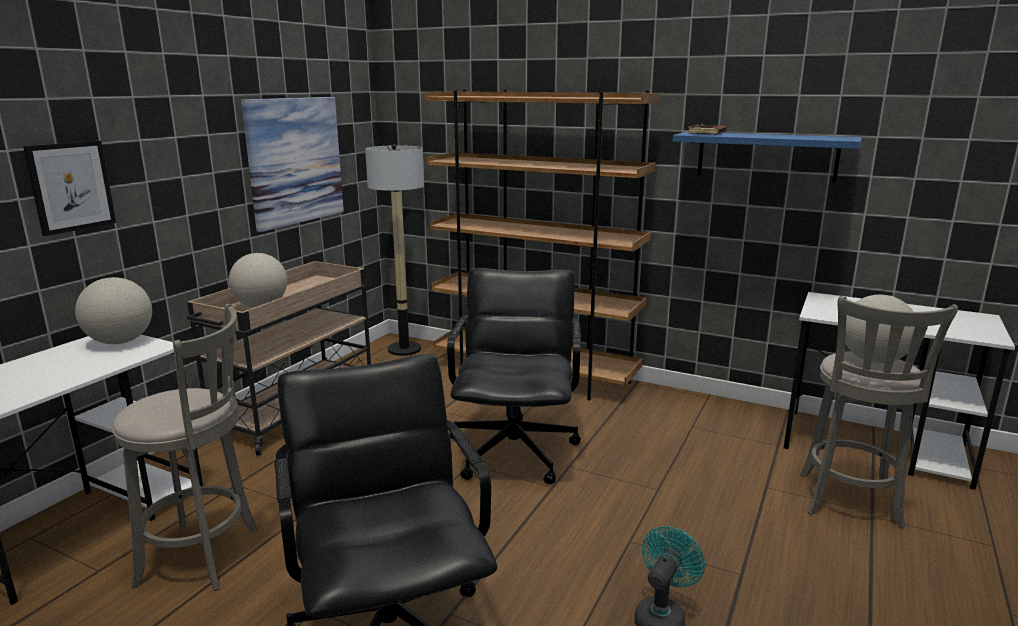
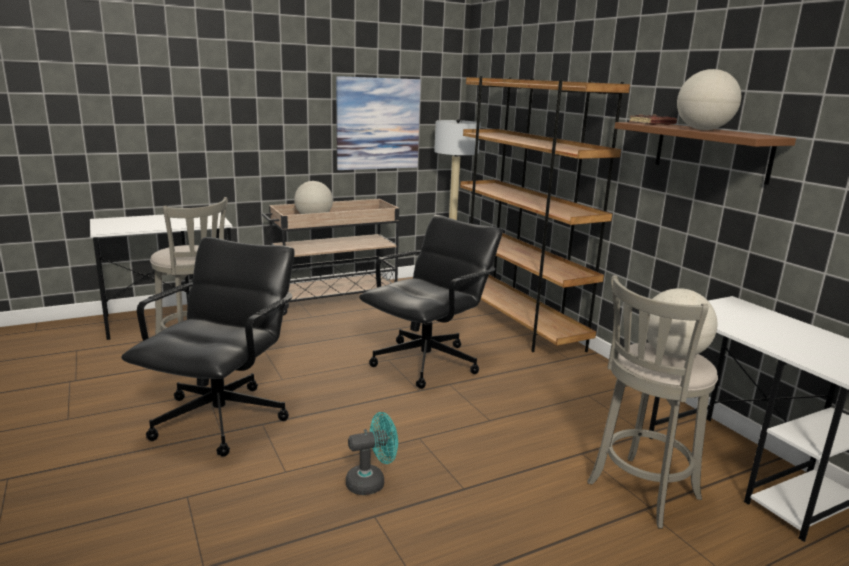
camera: 35 degrees right, 0 degrees up
(71, 186) = (206, 121): picture -> none
(120, 342) = (209, 217): globe -> globe (703, 130)
(766, 156) = (711, 151): blue shelf -> brown shelf

